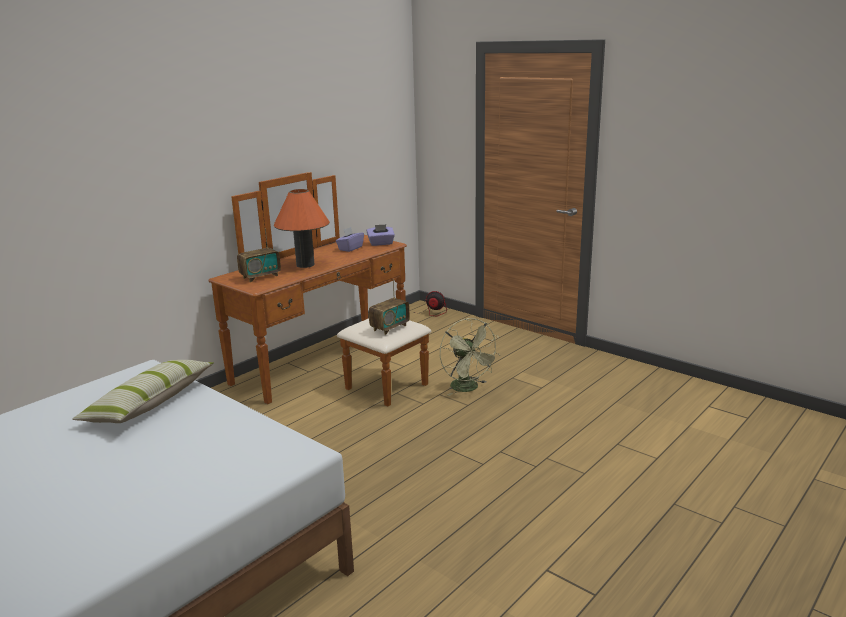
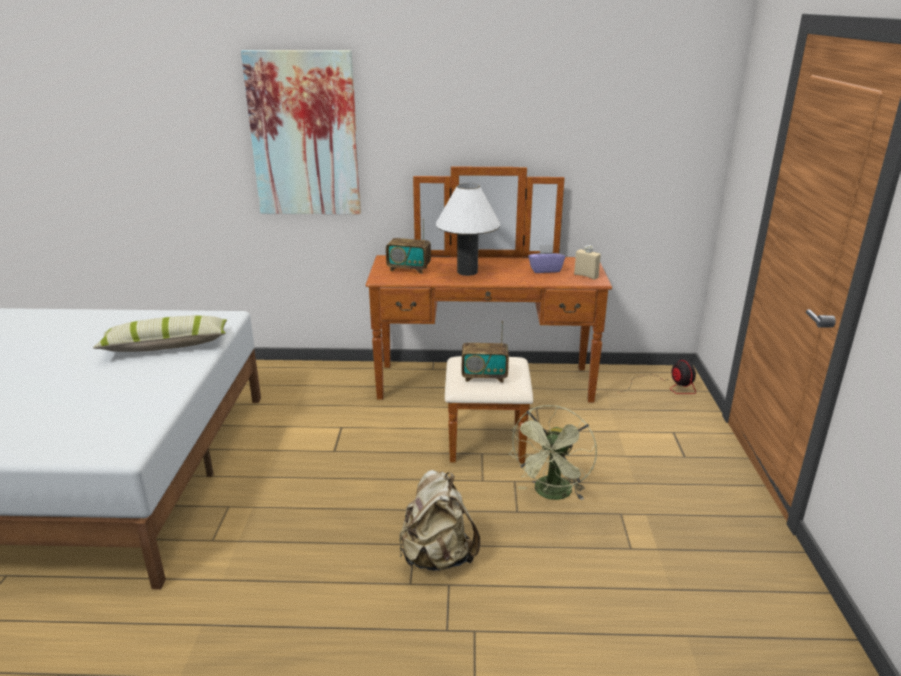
camera: 50 degrees right, 5 degrees up
(128, 176) = (304, 135): none -> picture
(305, 265) = (467, 271): orange table lamp -> white table lamp
(381, 243) = (586, 276): purple tissue box -> beige bottle
(472, 446) = (437, 557): none -> beige backpack

